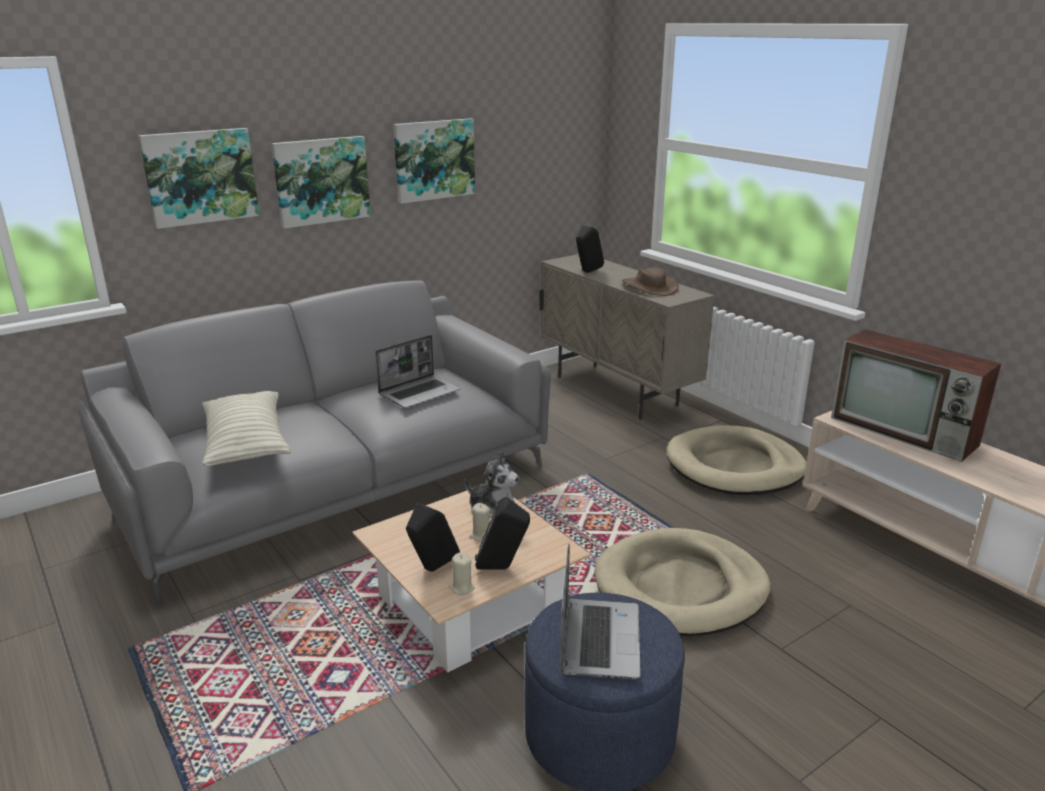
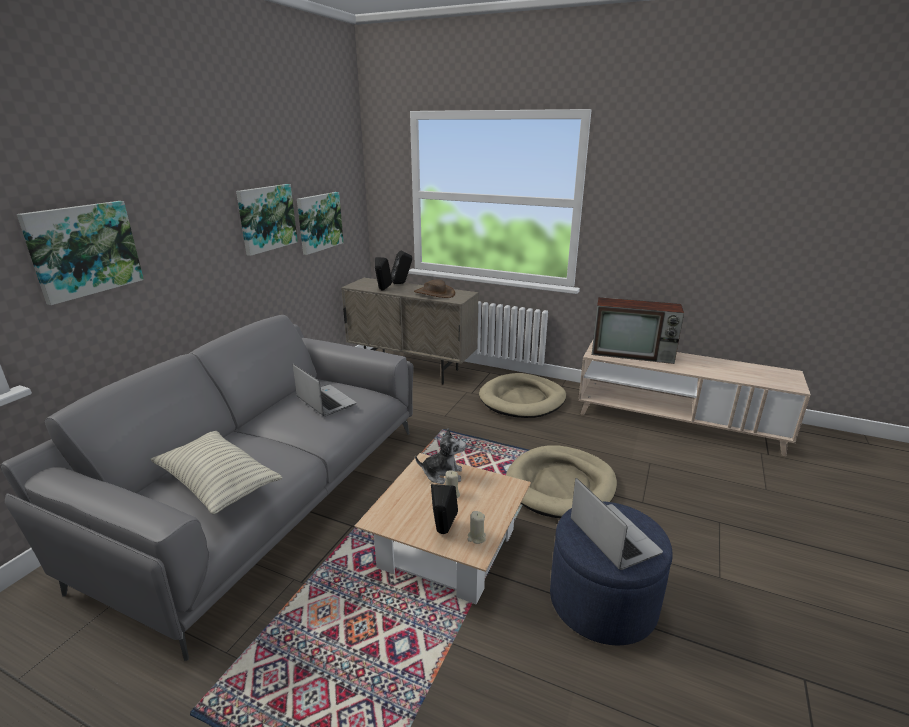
camera: 30 degrees left, 0 degrees up
(321, 181) = (188, 243): picture -> picture (319, 222)
(420, 393) = (325, 401): laptop -> laptop turned 60 degrees counterclockwise
(502, 568) = (488, 512): black speaker -> black speaker (402, 283)

